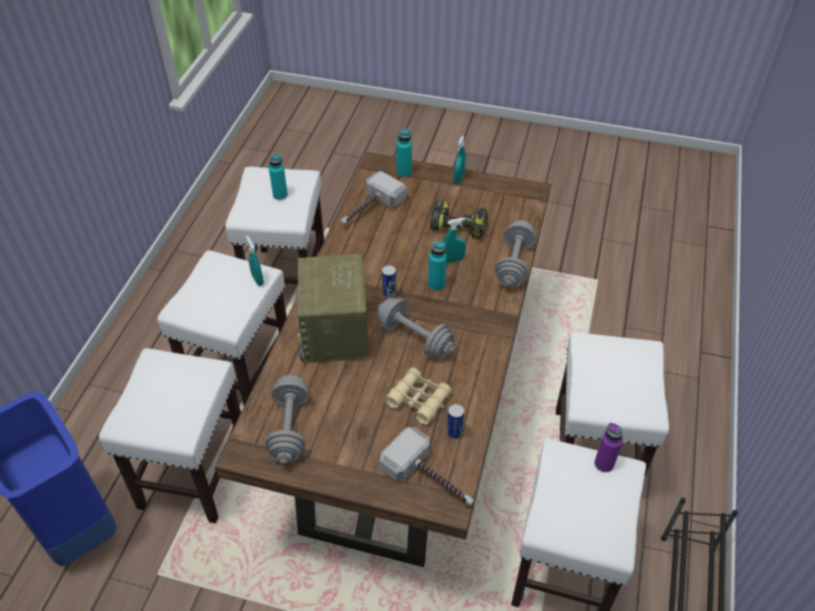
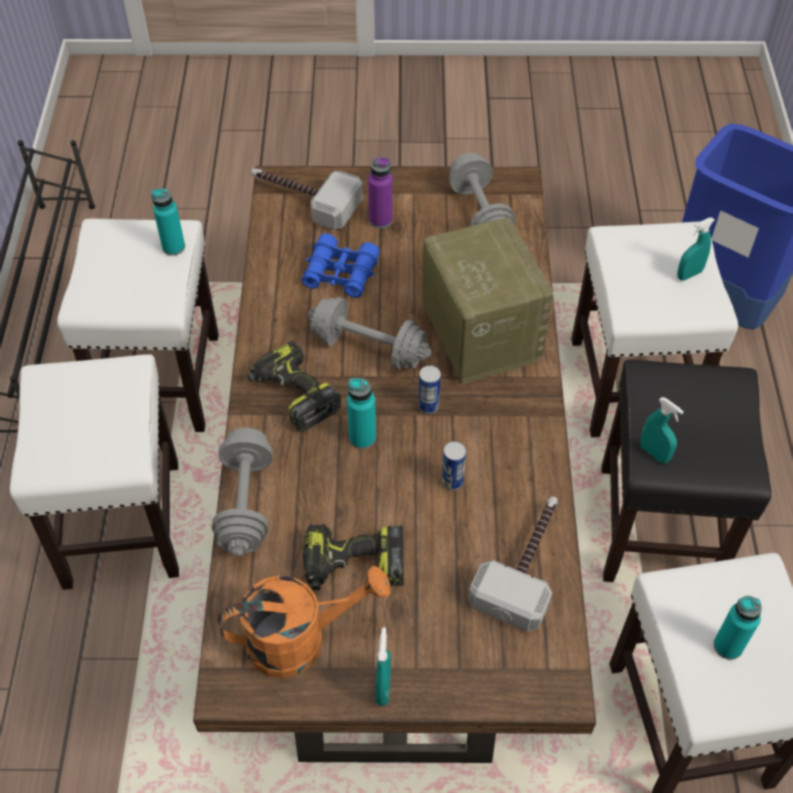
camera: 165 degrees right, 5 degrees up
(240, 371) = (658, 528): white stool -> black stool
(404, 172) = (497, 678): turquoise bottle -> turquoise bottle (173, 247)
(418, 400) = (341, 273): beige binoculars -> blue binoculars
(453, 260) = (347, 489): turquoise spray bottle -> turquoise spray bottle (689, 274)
(454, 433) = (288, 247): can -> can (452, 482)
(474, 318) = (293, 394): none -> power drill
(494, 202) = (300, 639): none -> orange watering can
(604, 464) = (109, 305): purple bottle -> purple bottle (380, 220)

